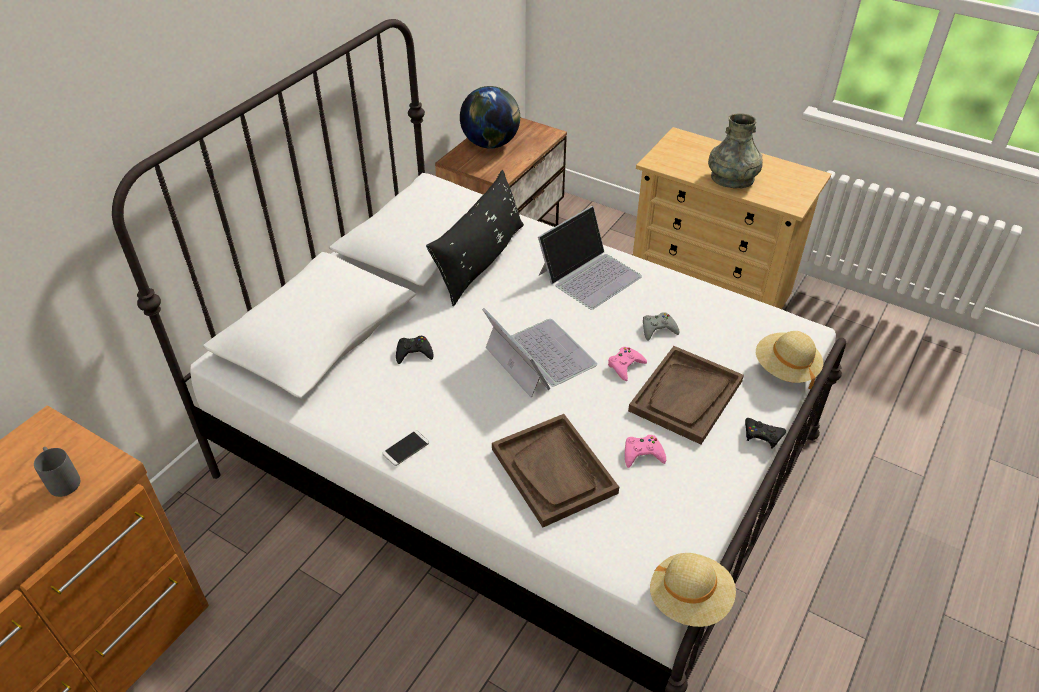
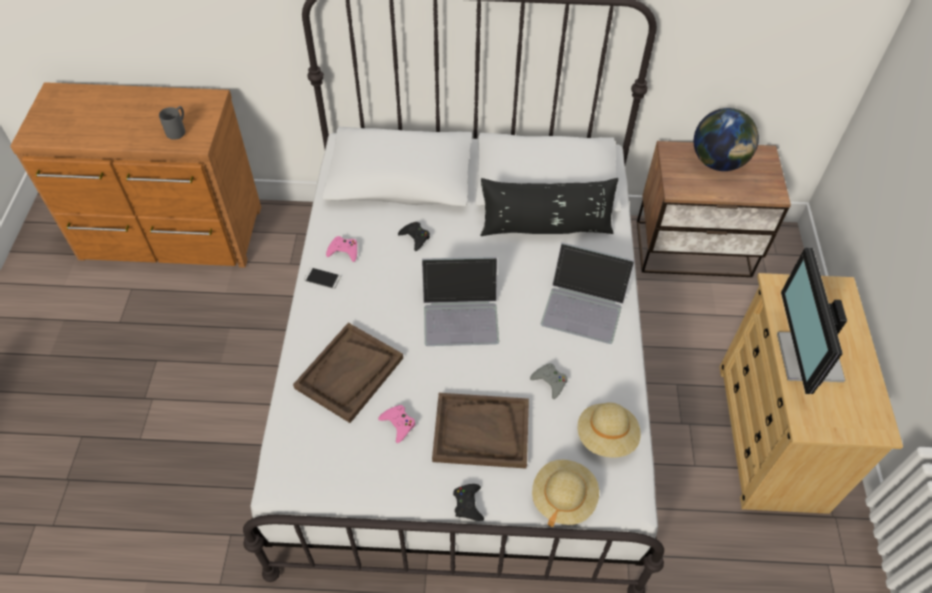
camera: 60 degrees right, 10 degrees up
(539, 356) = (461, 313): laptop -> laptop turned 60 degrees clockwise
(625, 366) = (489, 375): pink game controller -> pink game controller (344, 251)
(689, 599) = (274, 506): beige hat -> beige hat (606, 437)
(732, 179) = (806, 358): grey vase -> monitor

